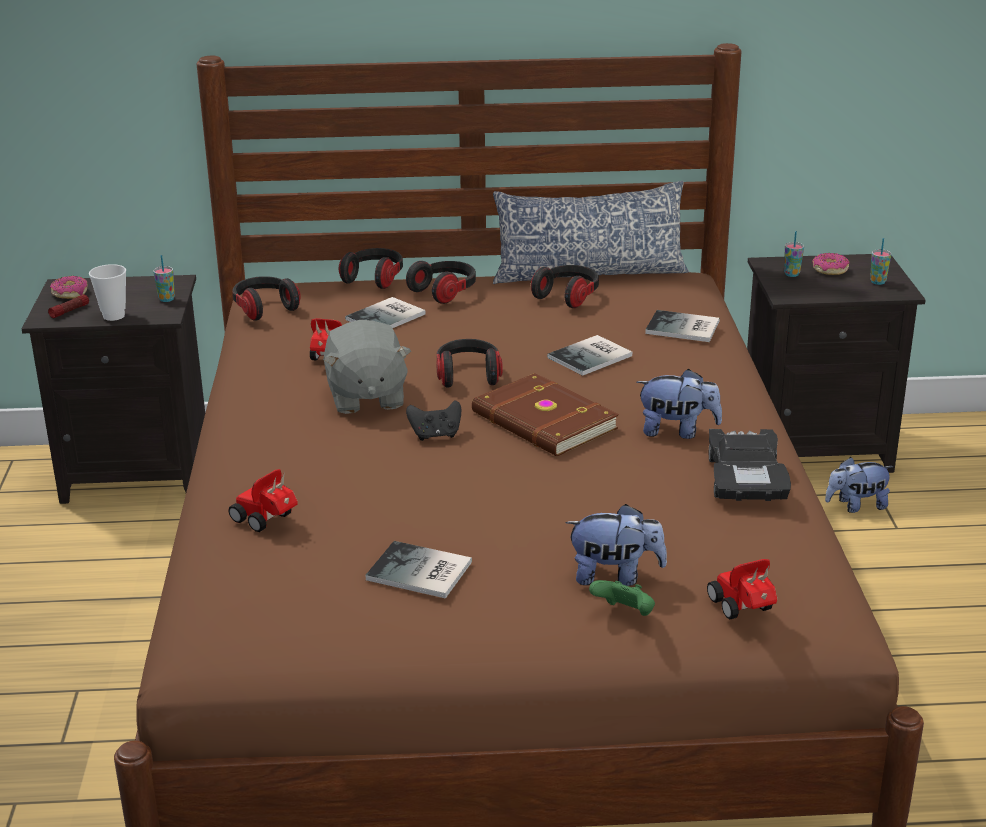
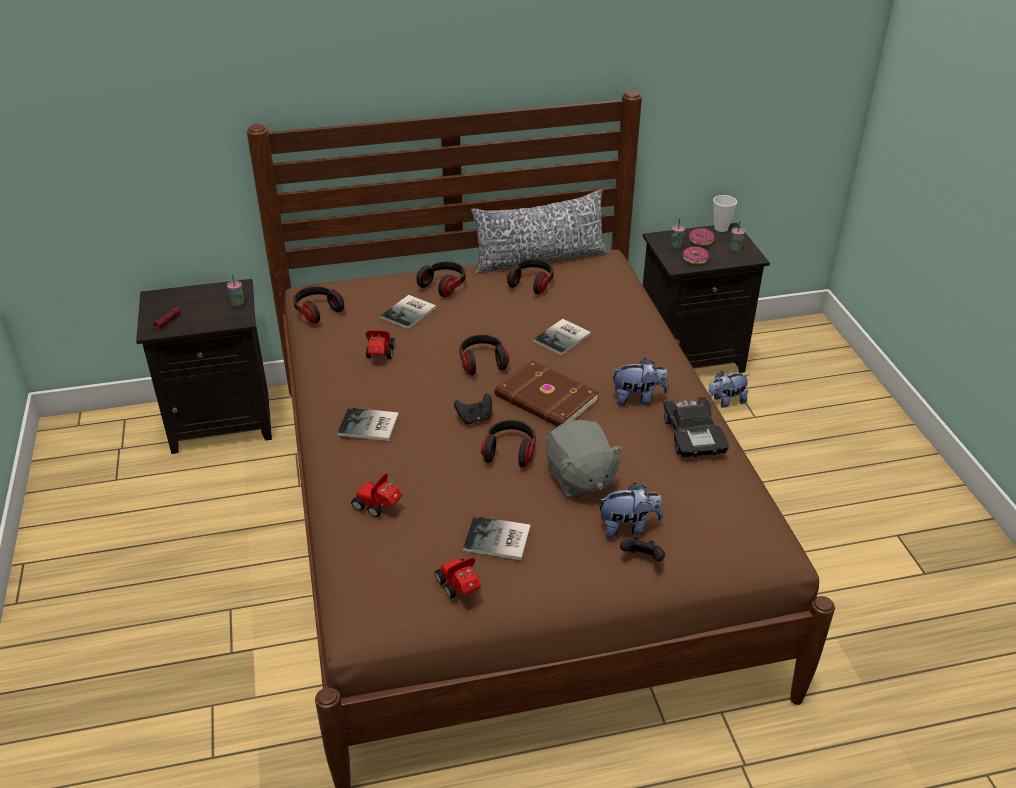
camera: 10 degrees left, 10 degrees up
(70, 293) = (163, 304): donut -> donut (695, 259)
(113, 316) = (203, 323): cup -> cup (721, 228)
(365, 397) = (416, 388): grey plush toy -> grey plush toy (579, 478)
(374, 279) = (389, 276): headphones -> headphones (510, 452)
(624, 614) = (642, 559): green game controller -> black game controller
(684, 328) = (619, 306): book -> book (369, 426)
(744, 610) = (718, 546): toy car -> toy car (460, 588)

